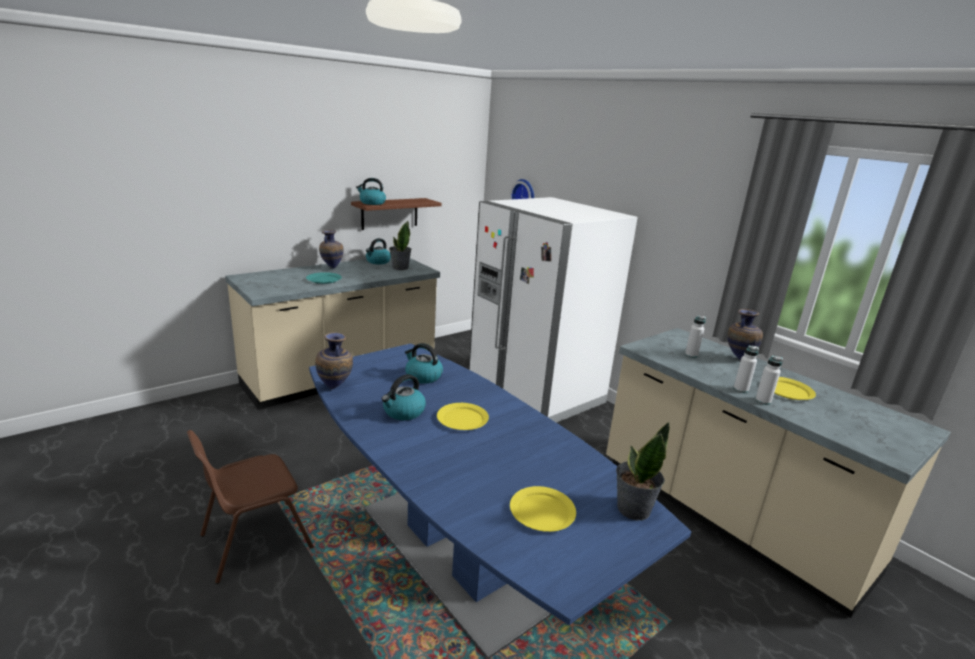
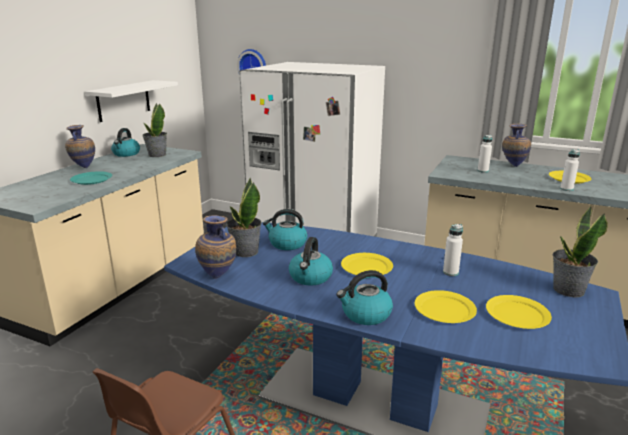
camera: 25 degrees left, 0 degrees up
(372, 203) = (111, 89): kettle -> kettle (365, 314)
(381, 373) = (245, 252): none -> potted plant
(389, 213) = (123, 100): brown shelf -> white shelf
(479, 481) = (444, 309): none -> yellow plate
(740, 390) = (544, 185): white bottle -> white bottle (450, 272)

